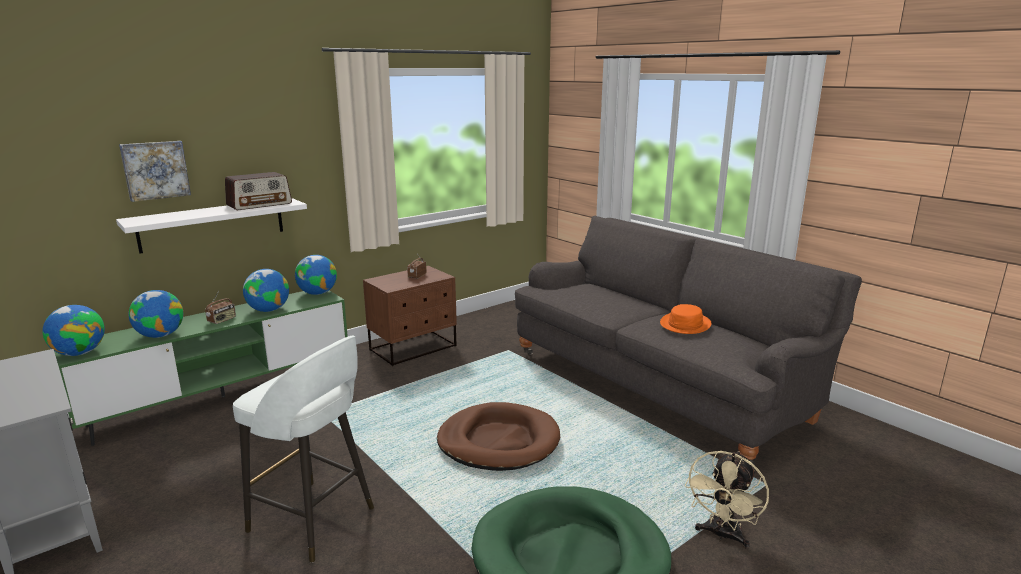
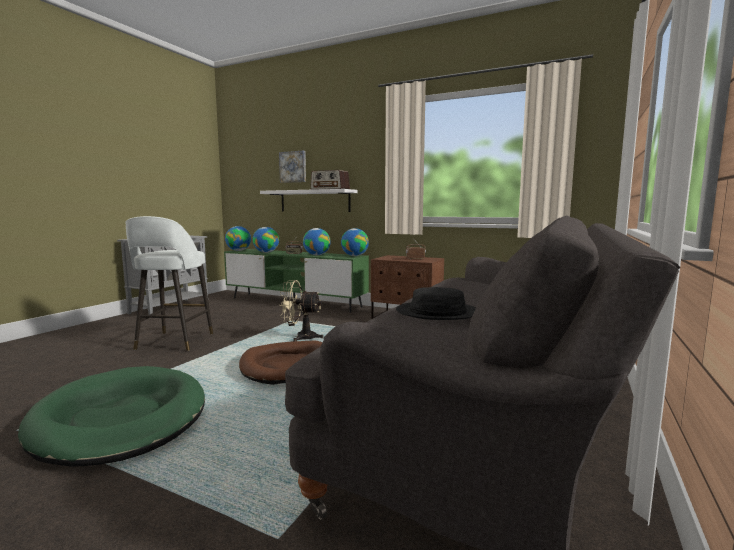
camera: 65 degrees right, 10 degrees down
(685, 324) = (437, 312): orange hat -> black hat
(722, 535) = (147, 503): beige fan -> beige fan (300, 337)

